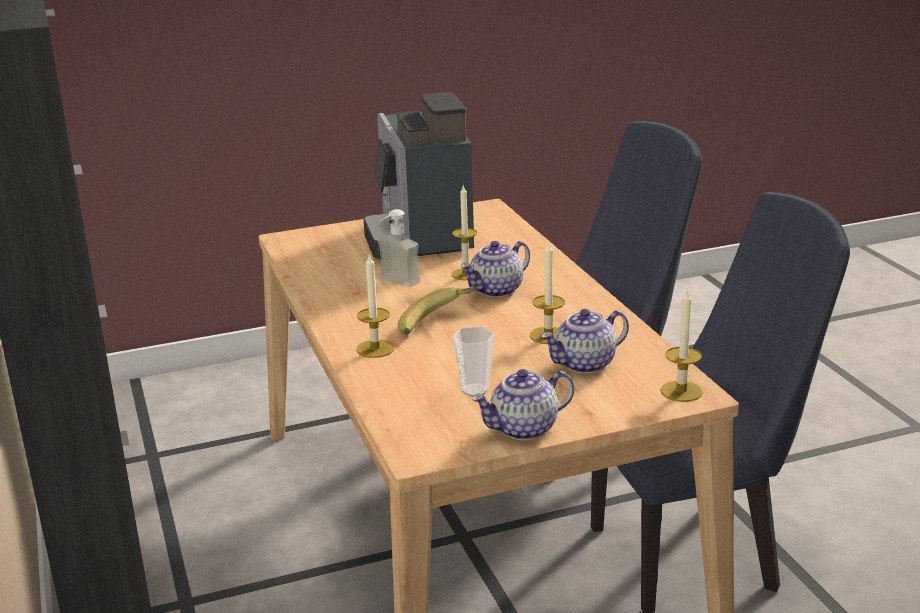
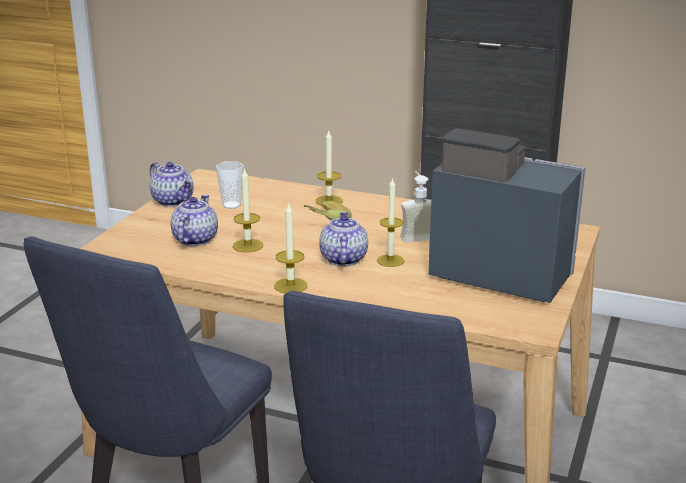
camera: 130 degrees right, 0 degrees up
(523, 429) = (173, 201): teapot -> teapot turned 120 degrees clockwise
(681, 391) = (113, 248): candle -> candle (290, 286)

